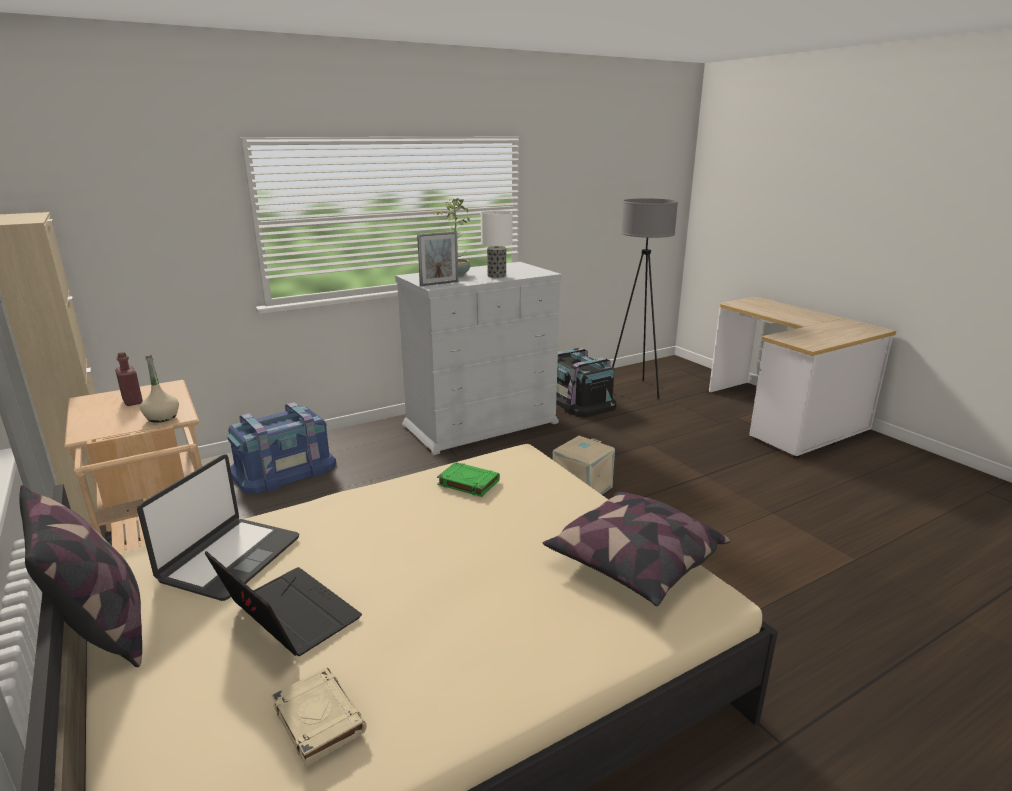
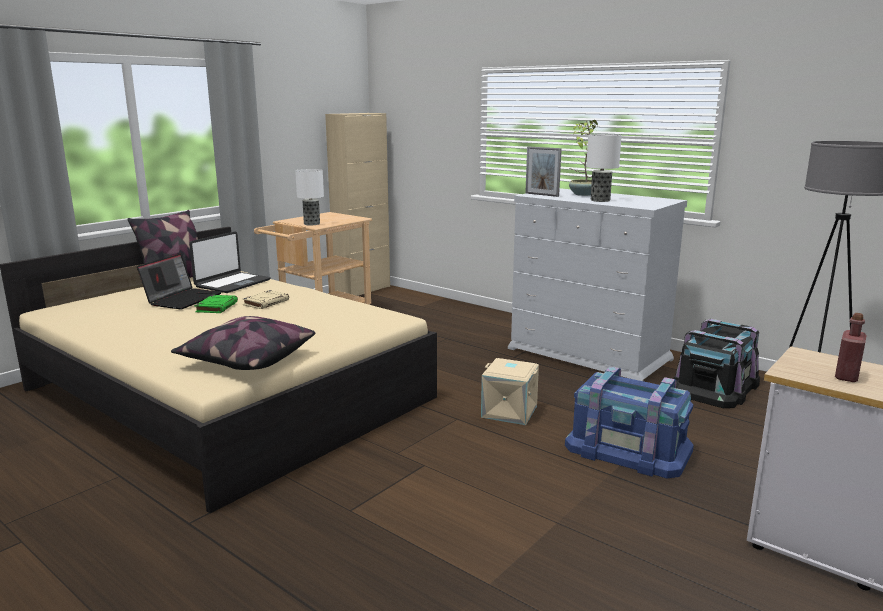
camera: 70 degrees right, 5 degrees down
(132, 401) = (331, 218): red bottle -> red bottle (846, 376)
(162, 417) = (311, 224): beige bottle -> table lamp
(229, 559) = (232, 283): laptop -> laptop turned 60 degrees counterclockwise
(283, 469) = (438, 314): blue storage box -> blue storage box (627, 449)
(317, 718) = (109, 314): beige book -> beige book (266, 302)
(467, 482) = (339, 310): green book -> green book (217, 307)

